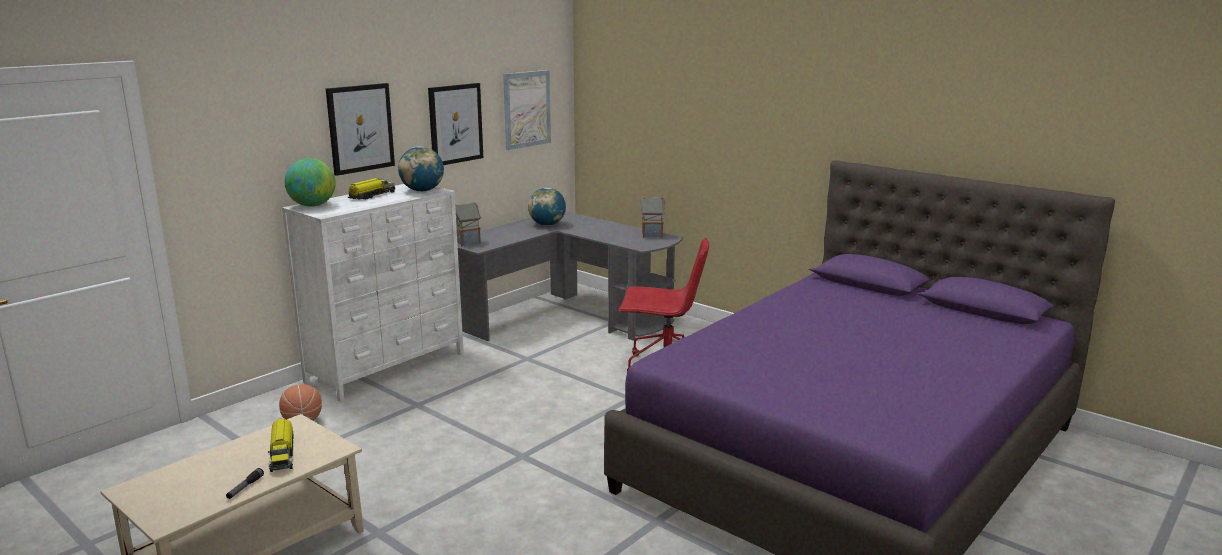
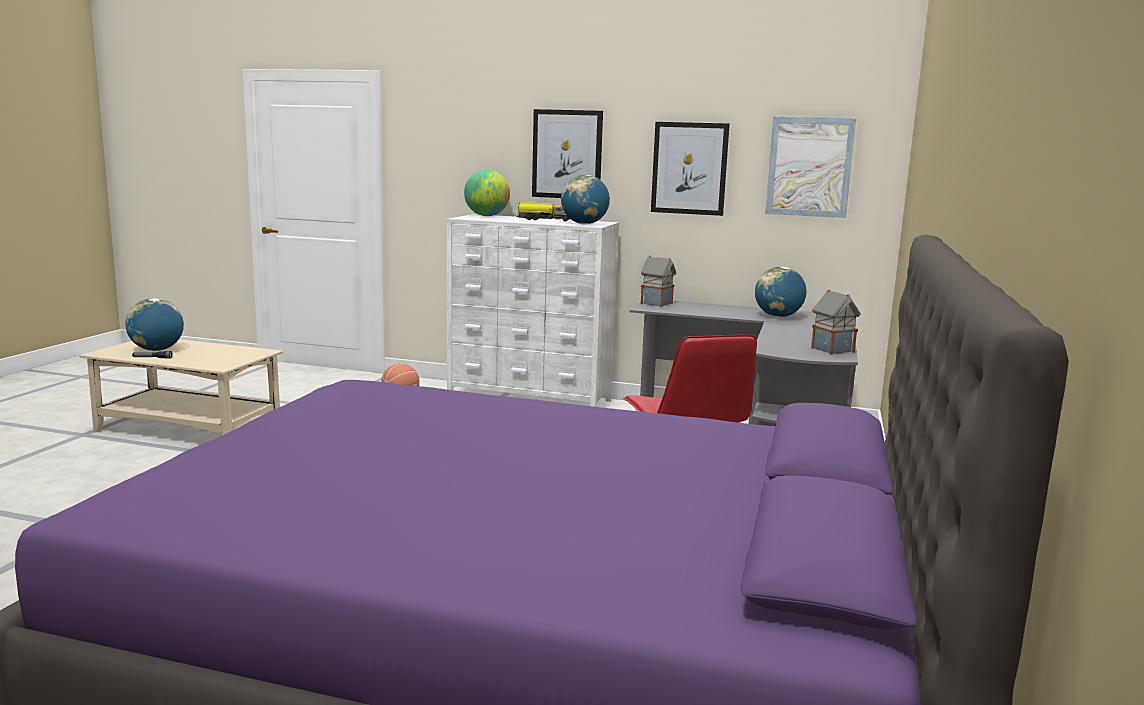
camera: 65 degrees right, 5 degrees down
(202, 485) = (157, 350): none -> globe
(282, 453) = (209, 356): toy truck -> none

